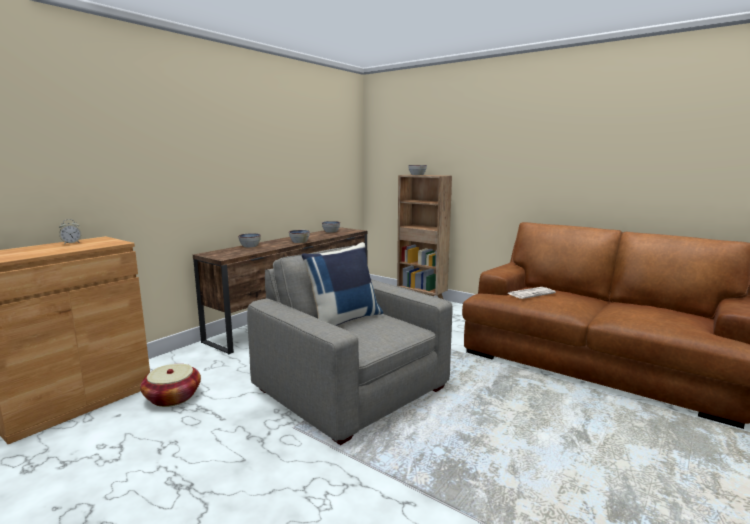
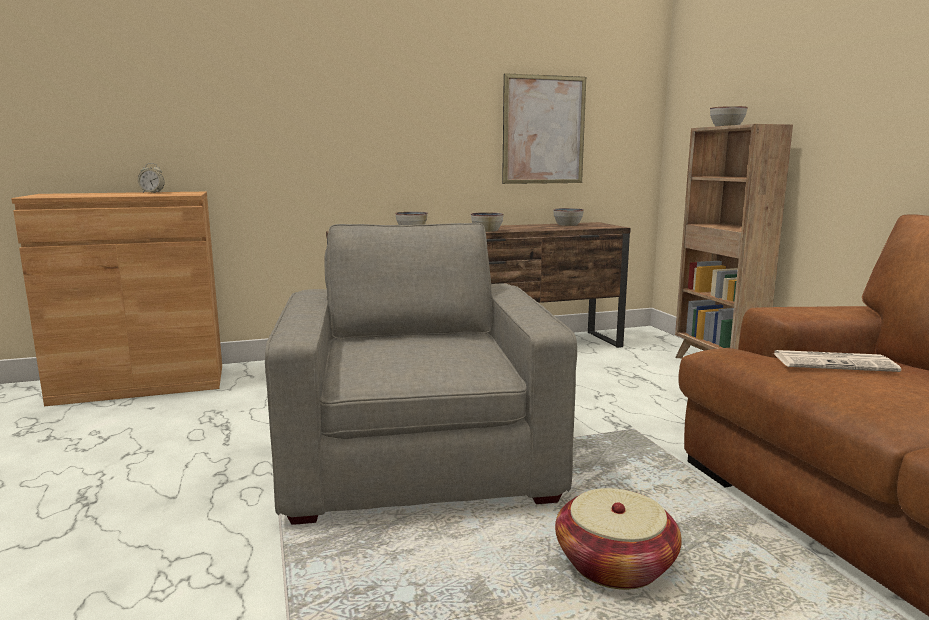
camera: 35 degrees right, 0 degrees up
(172, 397) = (219, 405): basket -> basket (614, 565)
(310, 174) = (544, 130): none -> picture
(344, 320) = (411, 339): blue pillow -> none

